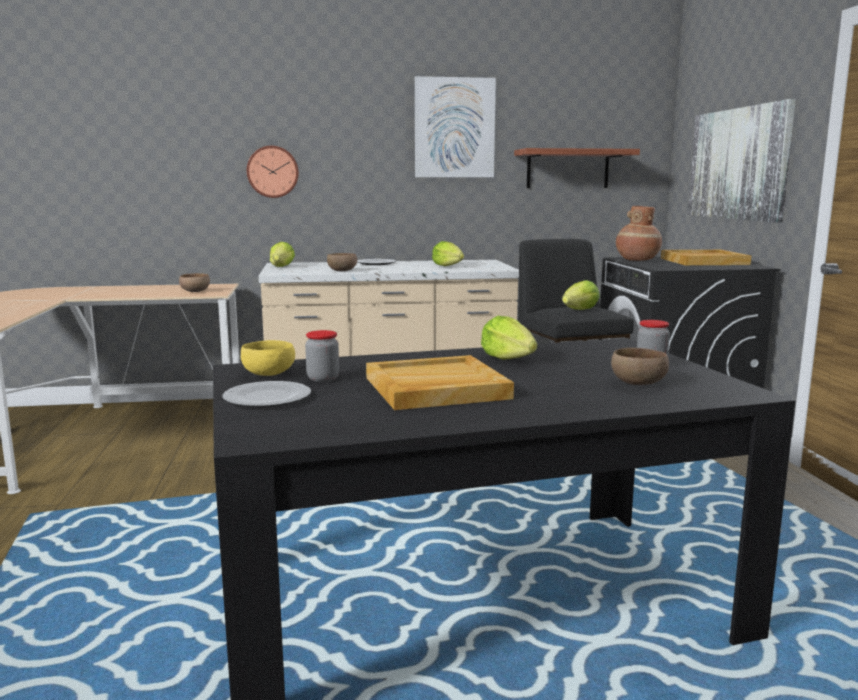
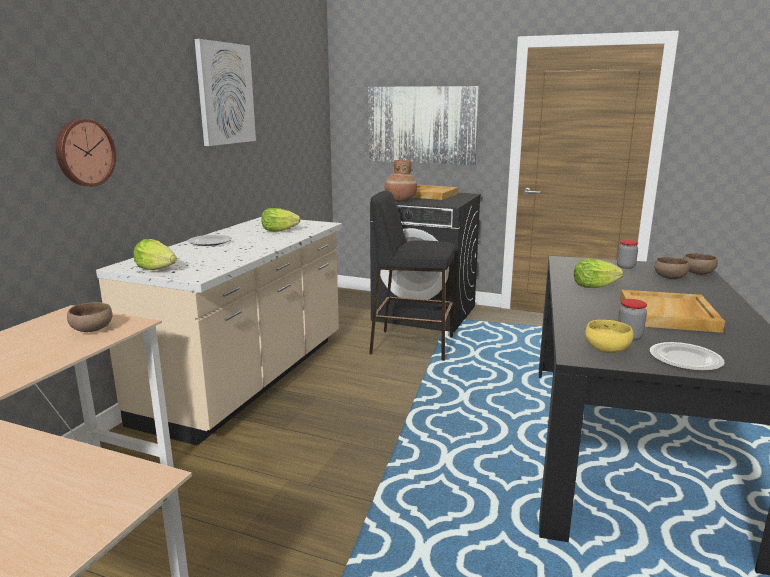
camera: 60 degrees left, 5 degrees up
(342, 271) = (240, 257): brown bowl -> brown bowl (697, 273)
(567, 169) = (288, 129): shelf -> none
(580, 310) = (432, 245): lettuce -> none

